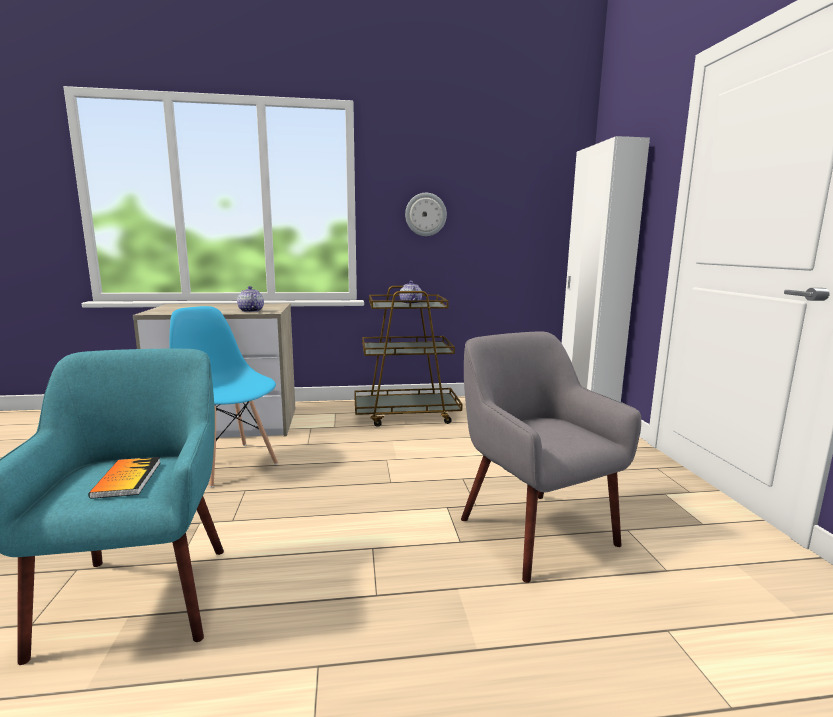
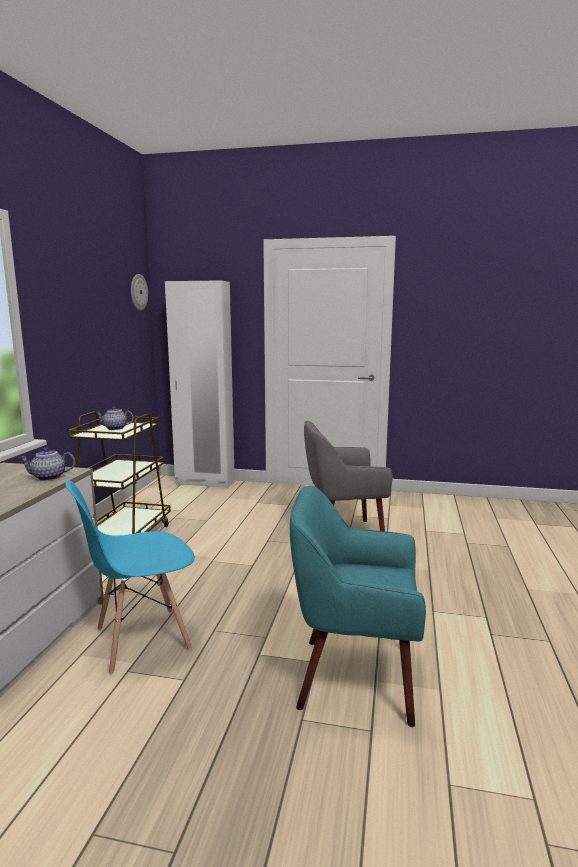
camera: 70 degrees left, 0 degrees up
(127, 479) = (372, 578): book -> none
(425, 214) = (72, 337): wall clock -> wall clock (138, 292)

